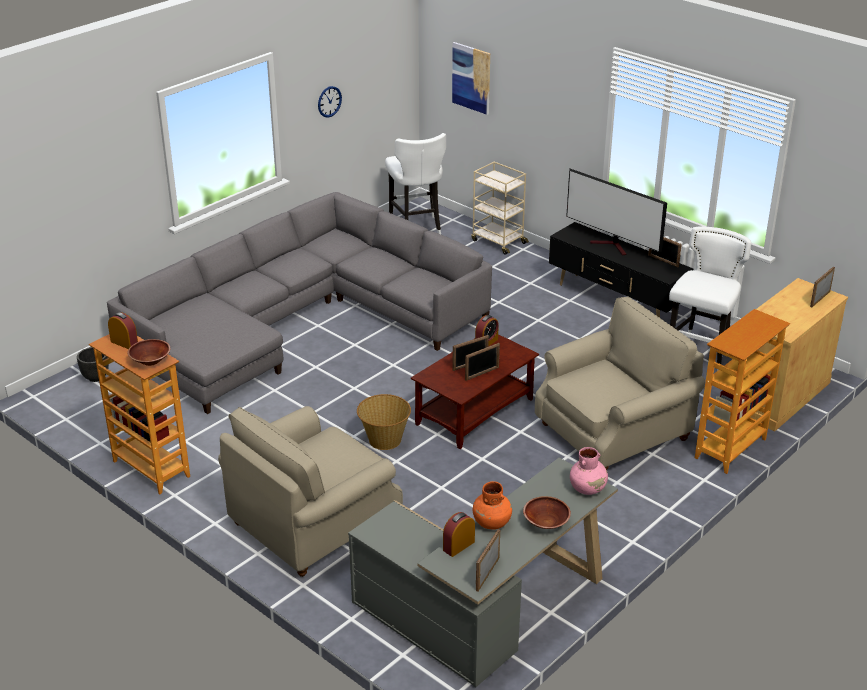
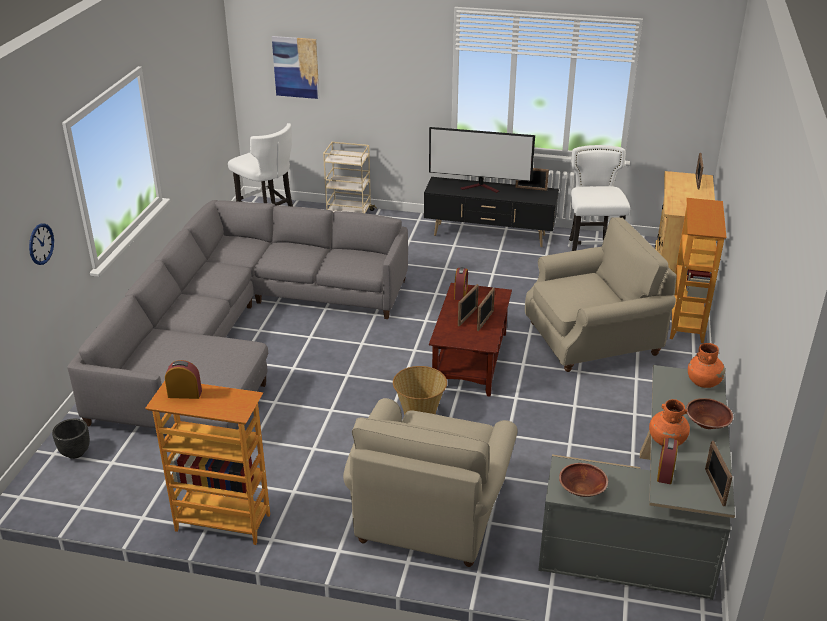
camera: 30 degrees left, 0 degrees up
(150, 361) = (233, 402): brown bowl -> brown bowl (582, 490)
(329, 101) = (182, 112): wall clock -> wall clock (41, 244)
(588, 488) = (704, 382): pink vase -> orange vase
(614, 432) = (593, 339): beige armchair -> beige armchair turned 45 degrees clockwise

